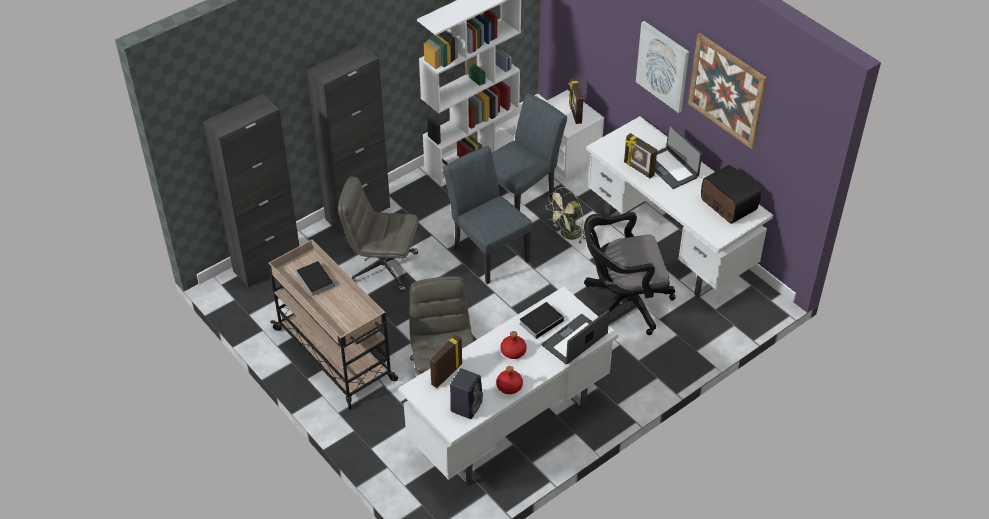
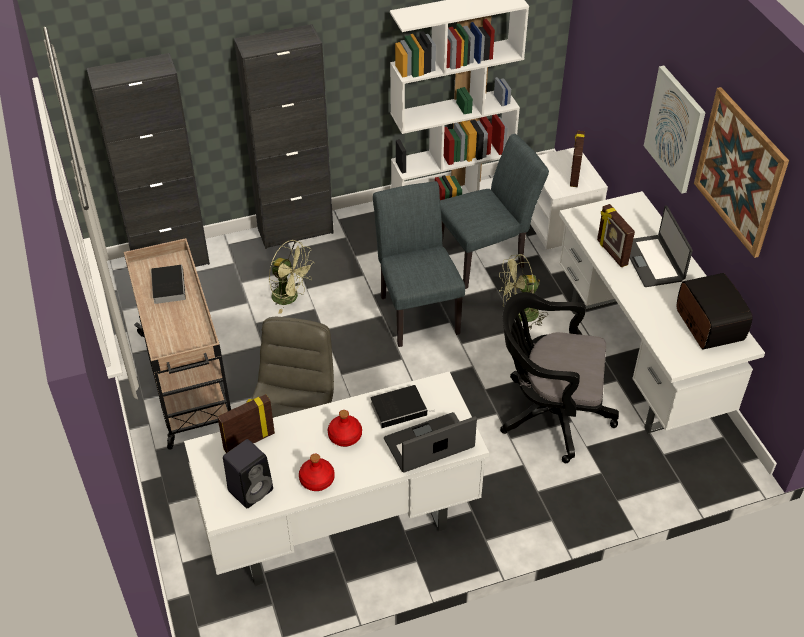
camera: 20 degrees right, 0 degrees up
(382, 268) = (290, 297): grey office chair -> green fan

